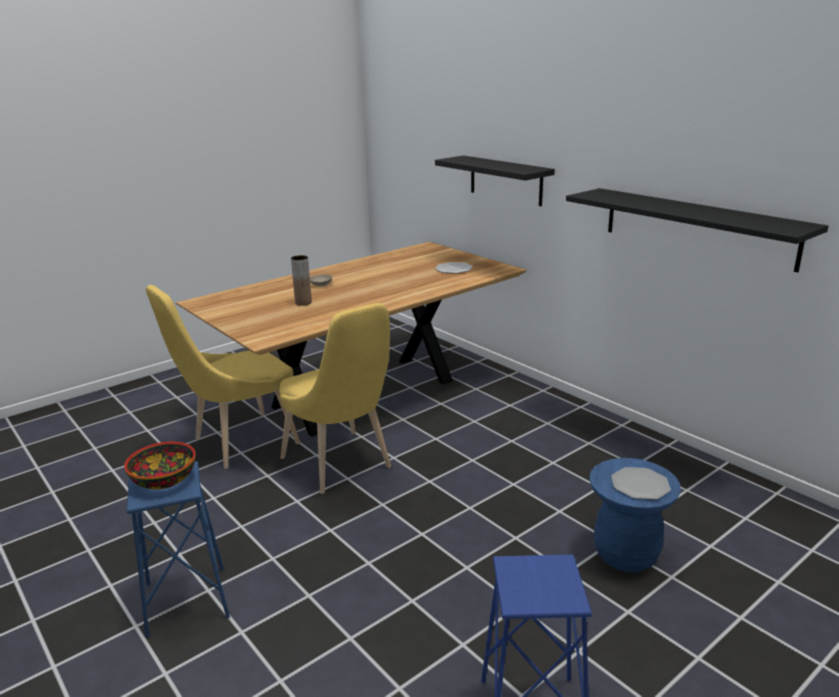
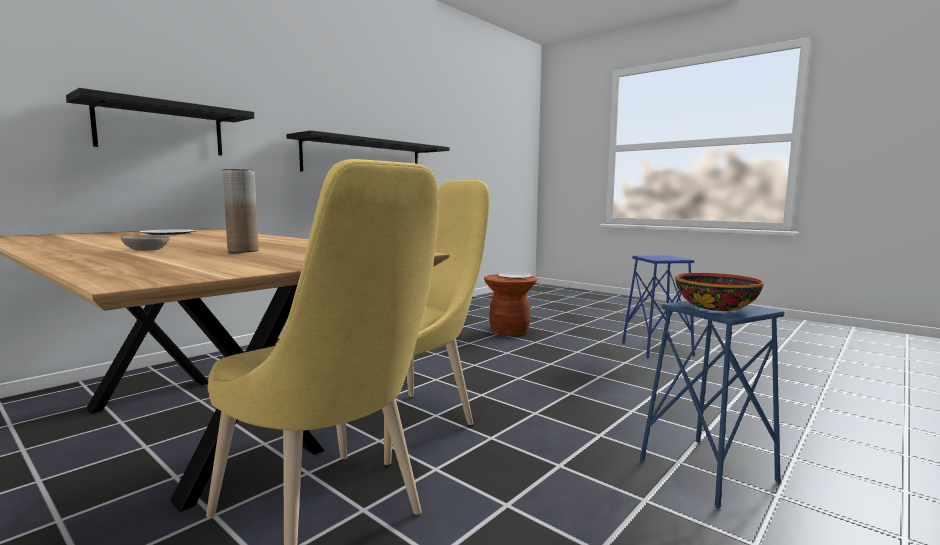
camera: 100 degrees left, 15 degrees down
(626, 554) = (509, 331): blue stool -> brown stool

